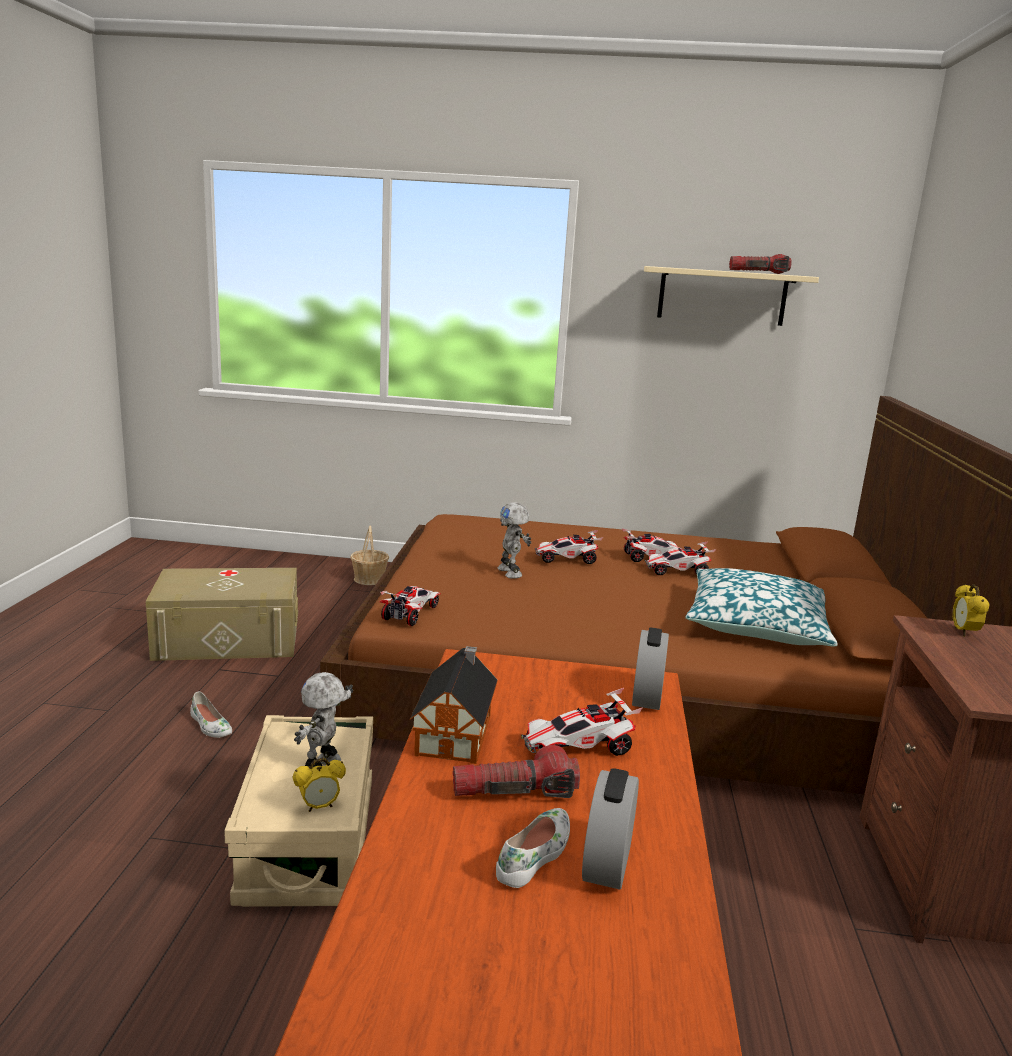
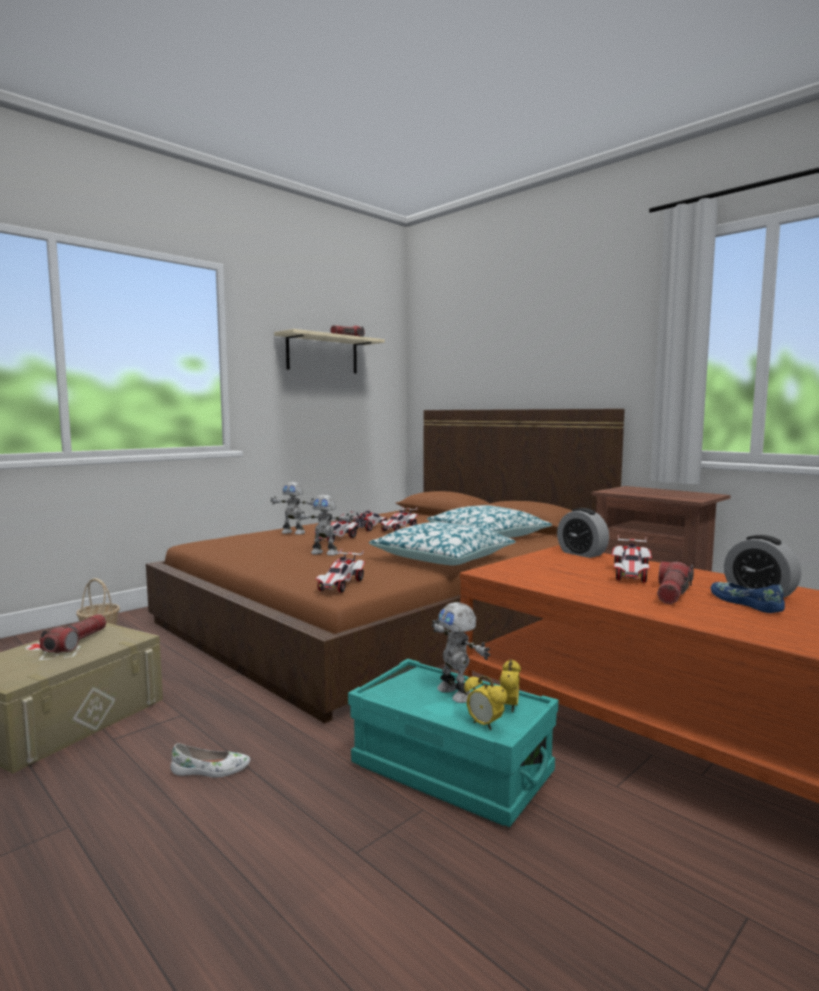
camera: 50 degrees left, 10 degrees down
(246, 580) = (76, 642): none -> flashlight
(308, 840) = (451, 770): beige storage box -> turquoise storage box
(411, 614) = (341, 585): toy car -> toy car turned 135 degrees counterclockwise
(456, 732) = (587, 591): toy house -> none
(536, 855) = (746, 603): white shoe -> blue shoe
(557, 535) = (294, 532): none -> toy robot
(592, 629) = (442, 558): none -> pillow
(964, 632) = (622, 490): alarm clock -> alarm clock (484, 725)

